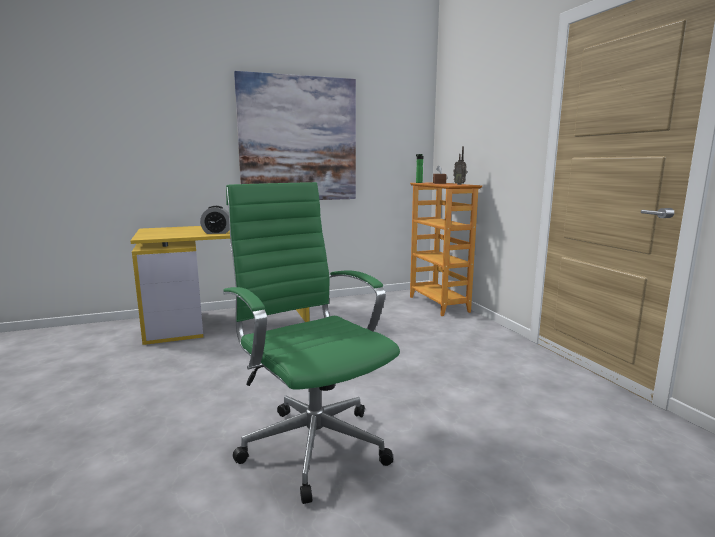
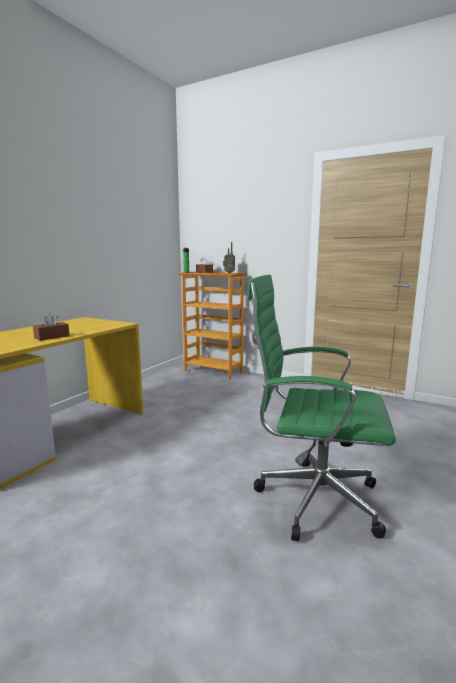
camera: 40 degrees left, 0 degrees up
(217, 233) = (52, 337): alarm clock -> brown tissue box
(298, 139) = (84, 231): picture -> none

